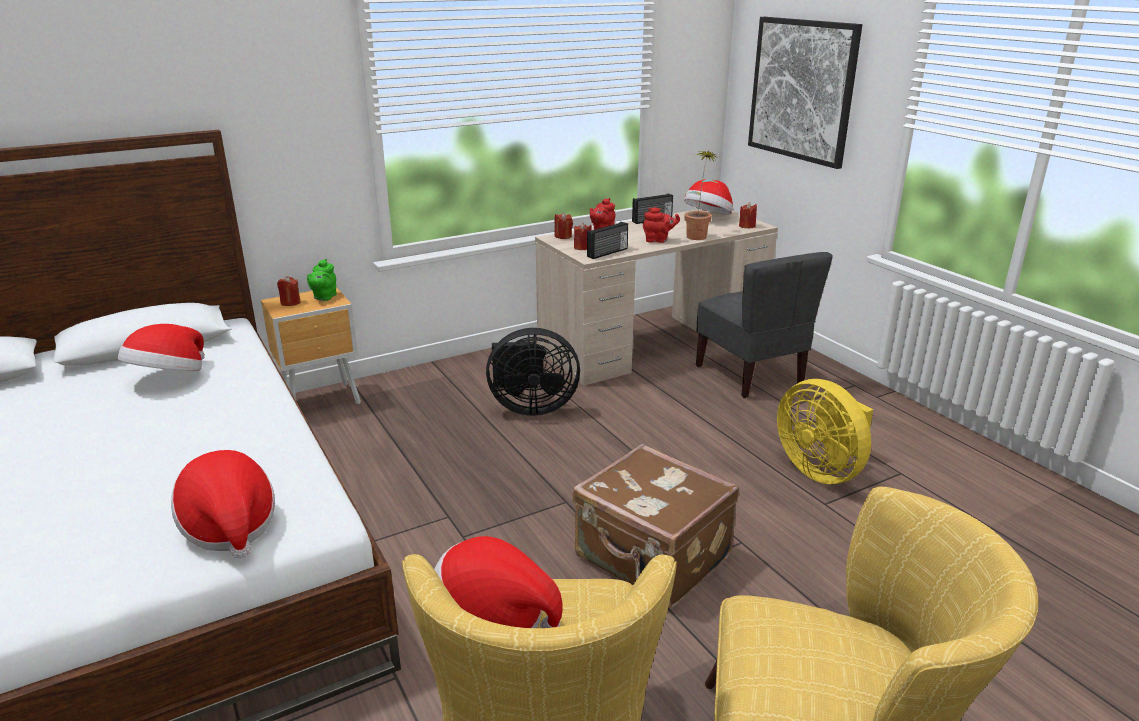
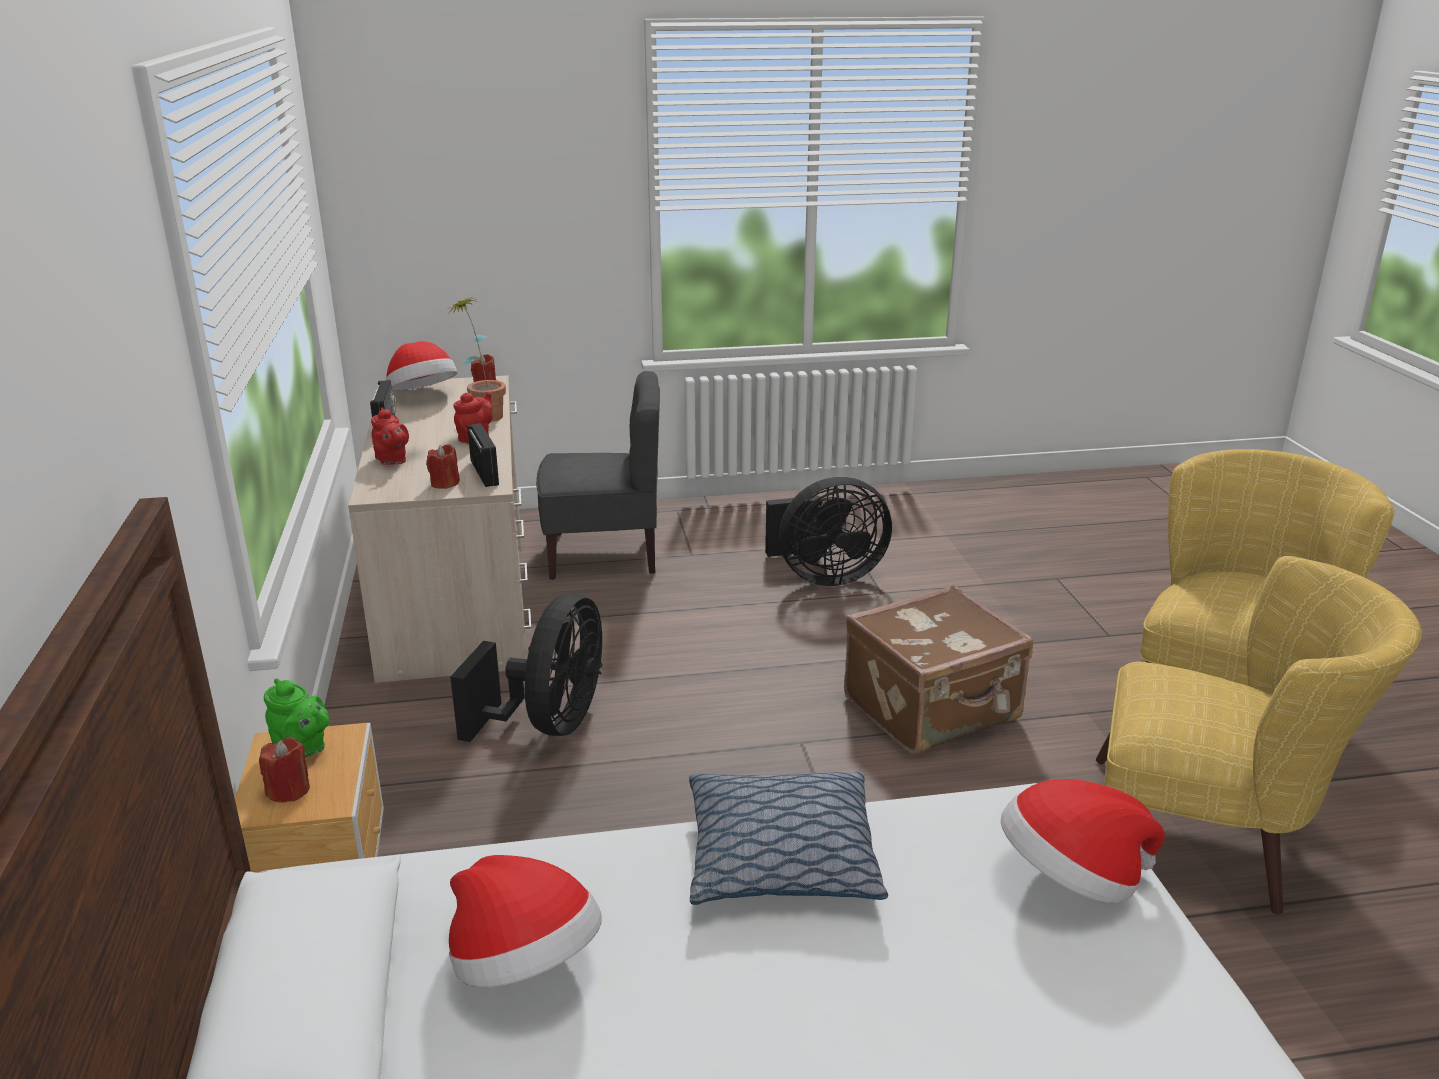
camera: 70 degrees left, 0 degrees up
(251, 426) = (781, 858): none -> pillow
(494, 619) = (1214, 727): hat -> none
(563, 236) = (377, 487): red candle -> none
(802, 90) = (478, 195): picture -> none
(821, 470) = (824, 576): yellow fan -> black fan

